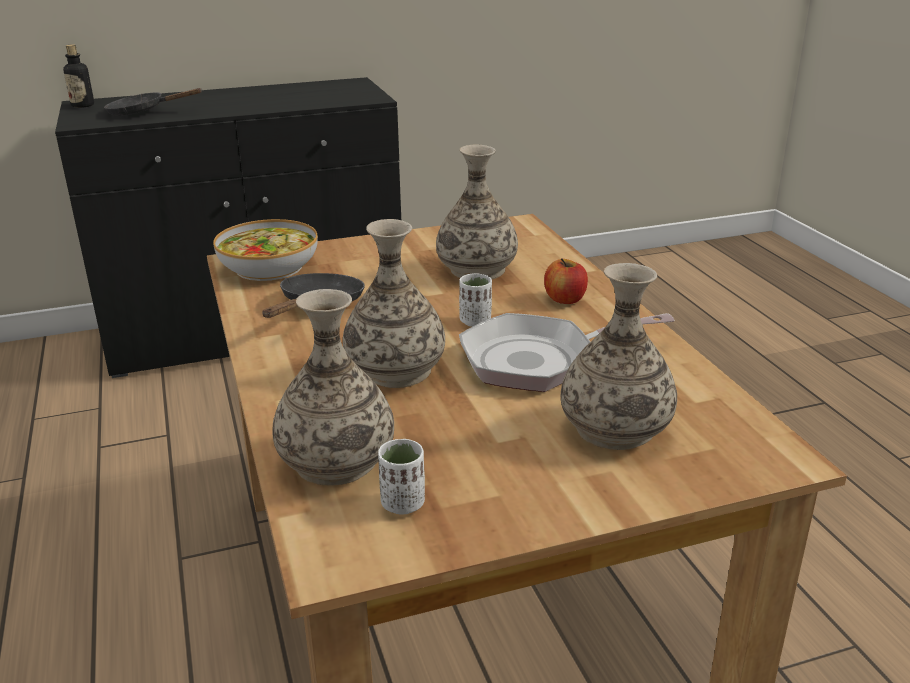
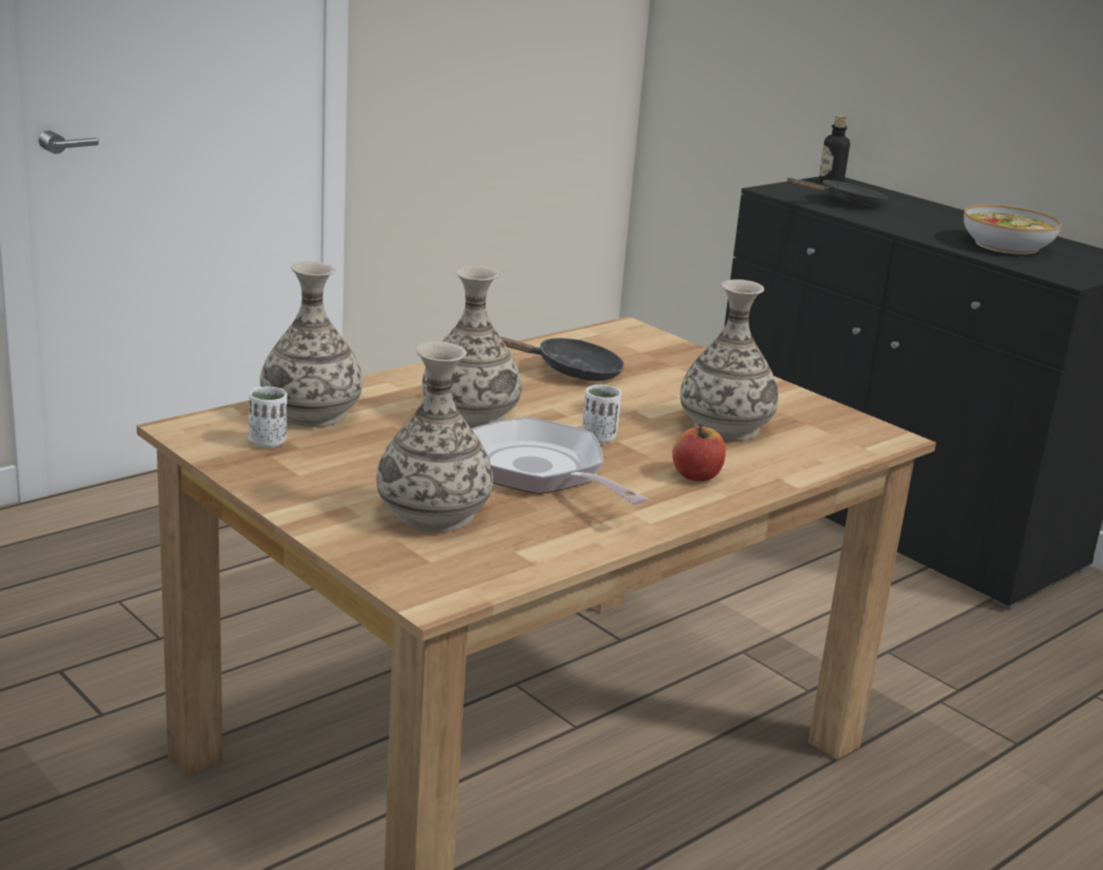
camera: 65 degrees right, 5 degrees down
(142, 112) = (845, 203): black frying pan -> black frying pan turned 90 degrees clockwise
(268, 267) = (627, 341): bowl -> bowl (1005, 245)

